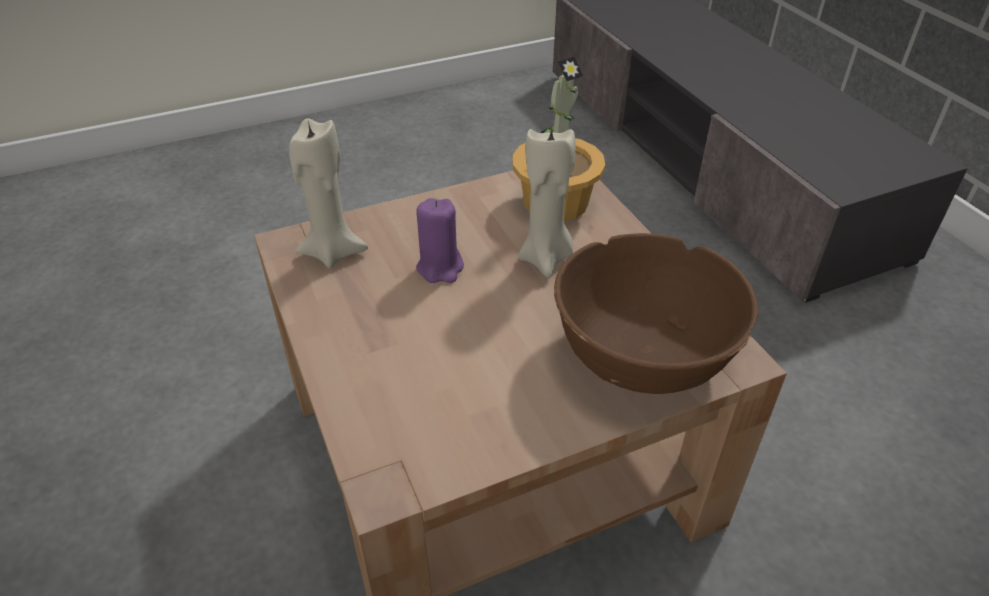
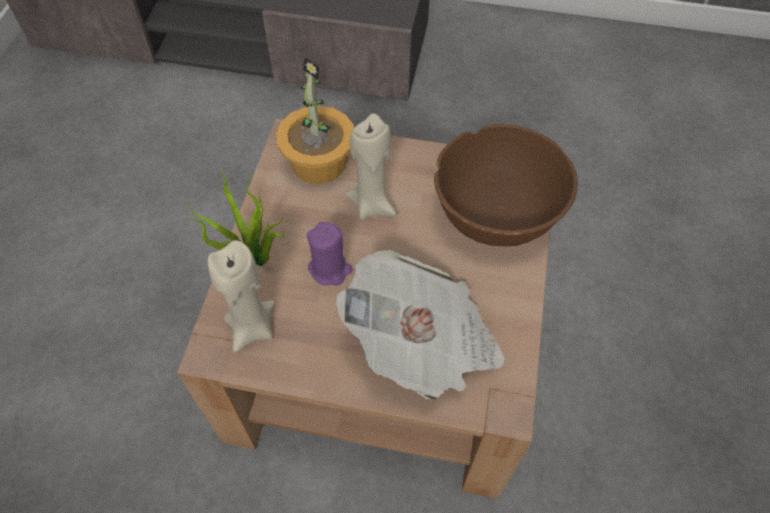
camera: 55 degrees left, 15 degrees up
(405, 220) = (255, 261): none -> potted plant
(413, 375) = (423, 343): none -> newspaper

